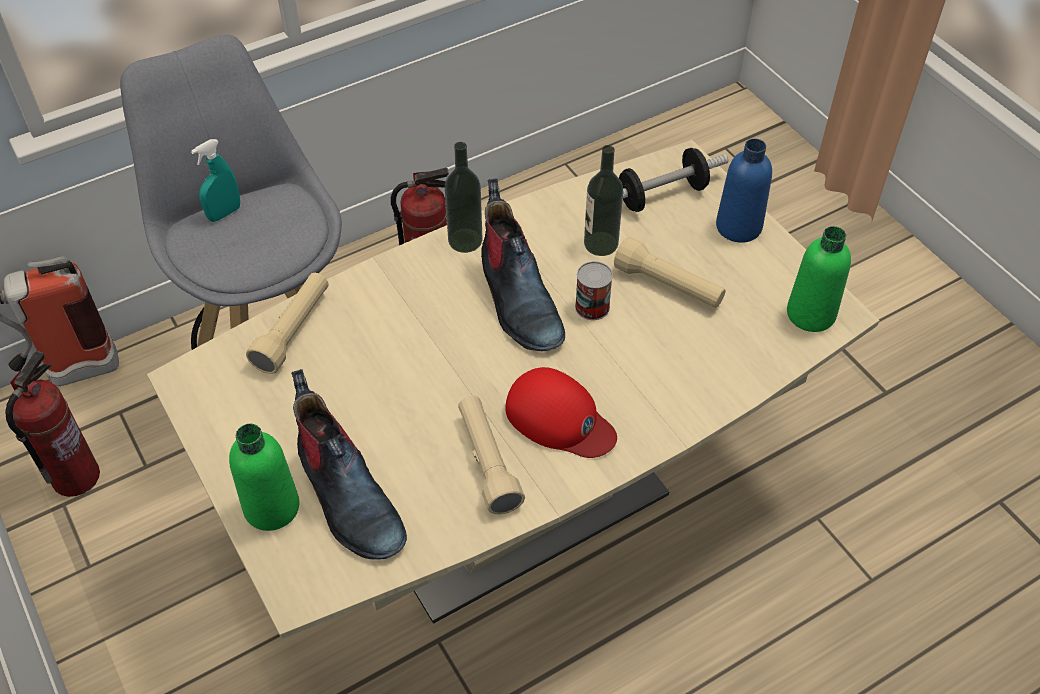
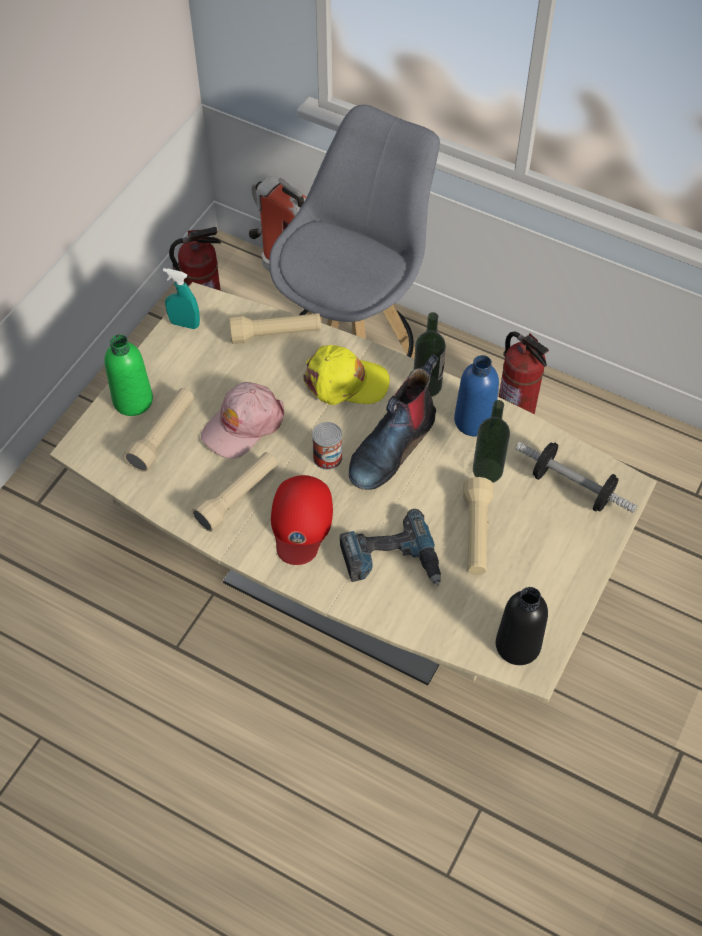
camera: 60 degrees right, 5 degrees up
(224, 213) = (348, 240): turquoise spray bottle -> turquoise spray bottle (184, 324)
(348, 497) = (163, 435): boot -> beige flashlight
(393, 414) = (243, 425): none -> pink cap
(407, 301) = (345, 382): none -> yellow cap
(592, 307) = (419, 494): can -> can (327, 457)
(657, 365) = (391, 560): none -> power drill
(738, 227) = (578, 556): blue bottle -> blue bottle (474, 421)
(811, 314) = (518, 645): green bottle -> black bottle

